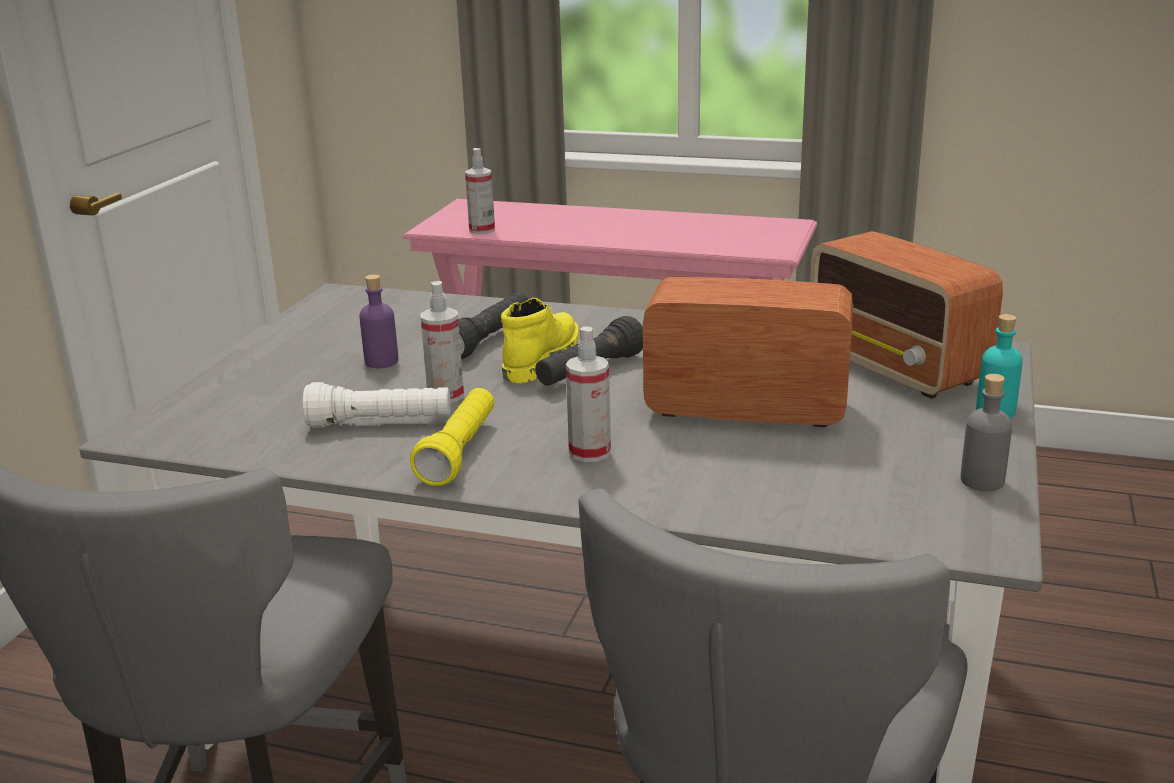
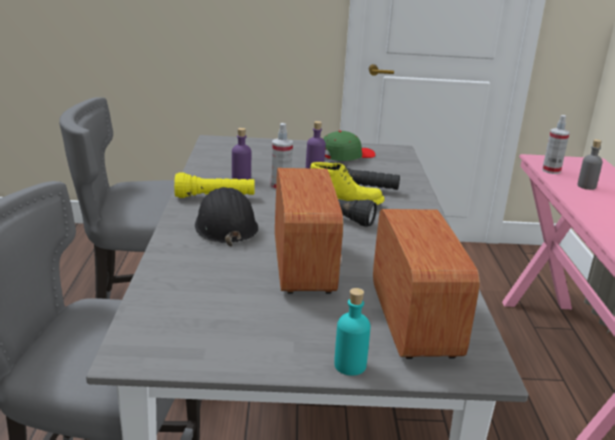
camera: 70 degrees right, 0 degrees up
(335, 331) = (347, 155): none -> green cap
(380, 423) = (241, 178): white flashlight -> purple bottle
(590, 452) = (225, 226): spray bottle -> black hard hat
(896, 367) = (413, 320): radio -> radio turned 135 degrees clockwise
(982, 481) = (222, 355): grey bottle -> grey bottle (586, 186)

